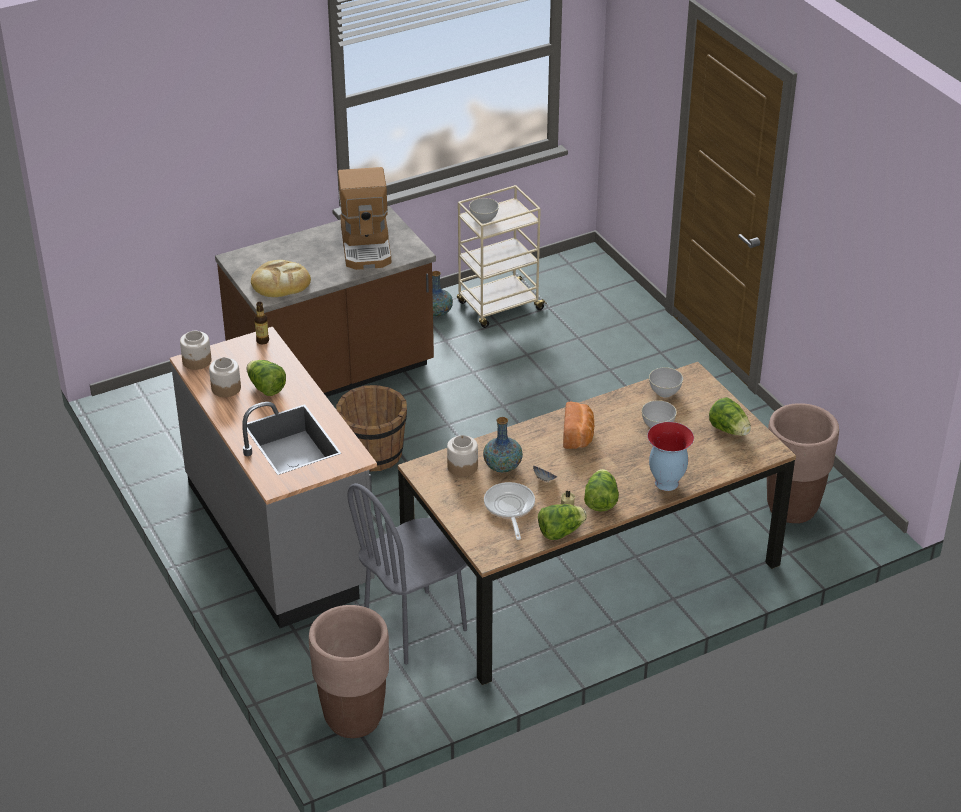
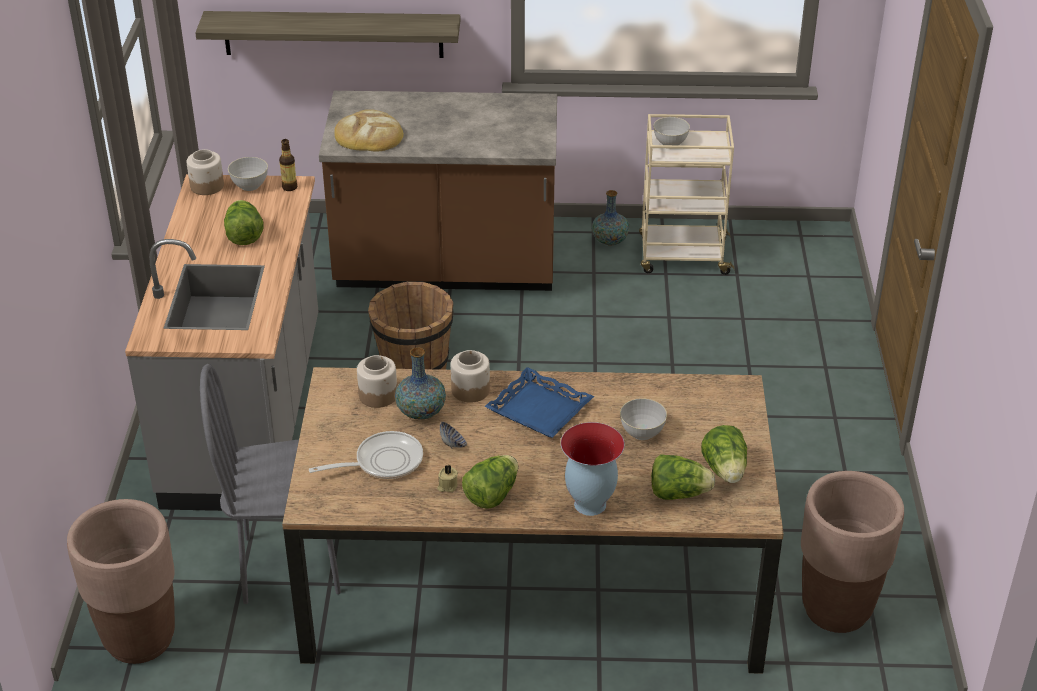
camera: 30 degrees right, 0 degrees up
(197, 209) = (333, 34): none -> shelf
(226, 388) = (206, 222): jar -> jar (470, 390)
(367, 246) = (493, 127): coffee machine -> none
(509, 508) = (383, 462): frying pan -> frying pan turned 45 degrees clockwise
(560, 532) = (412, 512): lettuce -> lettuce (678, 493)
(578, 436) = (538, 410): bread -> blue tray
(665, 392) = (687, 397): grey bowl -> grey bowl (250, 186)

